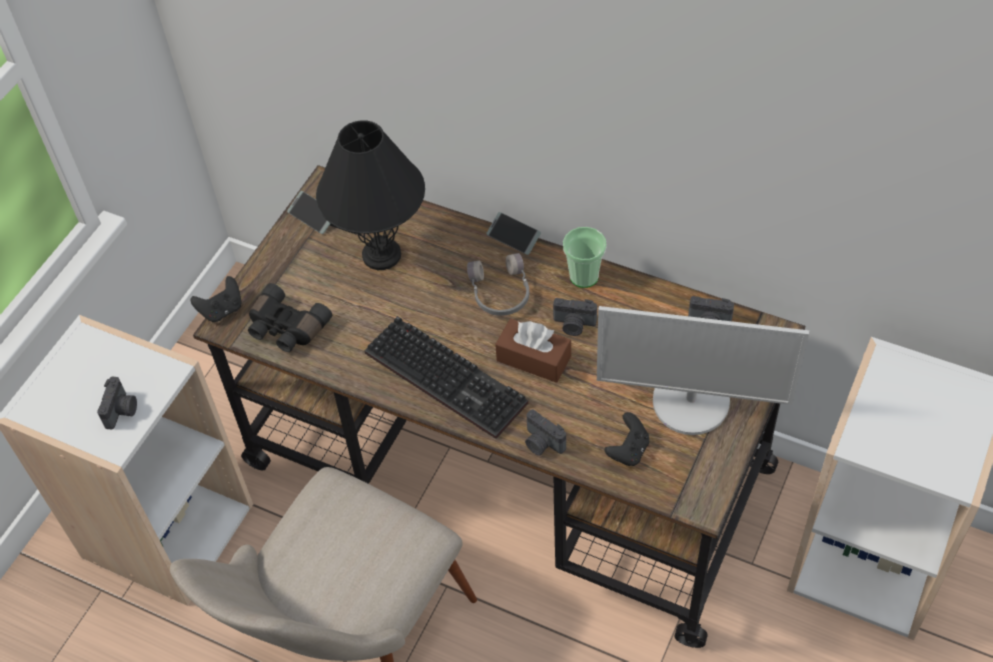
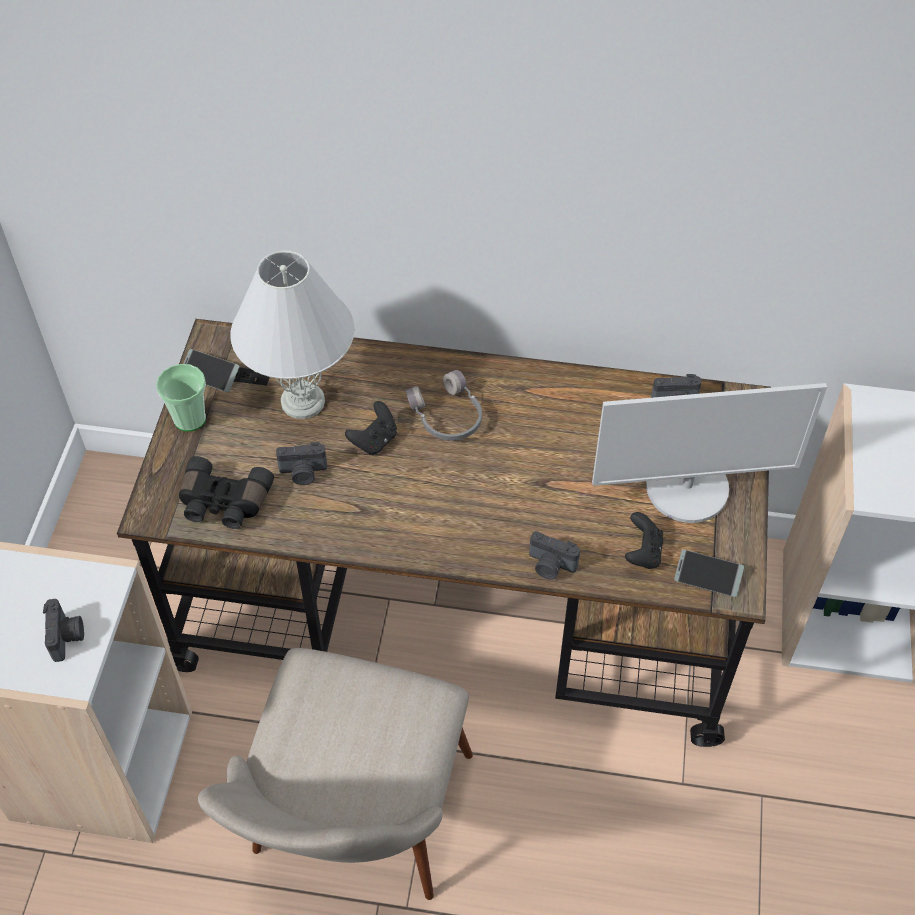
camera: 20 degrees left, 0 degrees up
(222, 310) = (142, 498): black game controller -> black game controller (374, 440)
(380, 254) = (301, 401): black table lamp -> white table lamp
(449, 377) = (426, 517): keyboard -> none
(513, 237) = (440, 355): phone -> phone (707, 577)
(533, 358) = (508, 478): brown tissue box -> none
(574, 325) = (537, 434): camera -> camera (303, 473)
(584, 276) = (529, 381): cup -> cup (190, 419)

